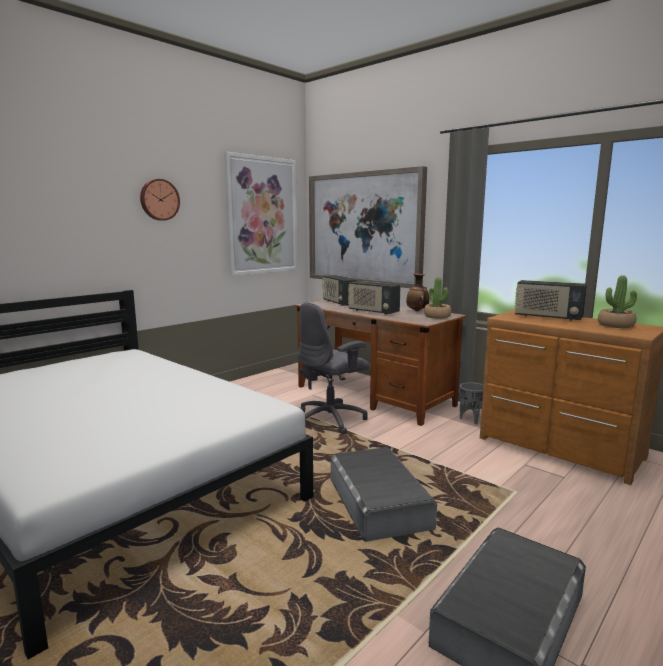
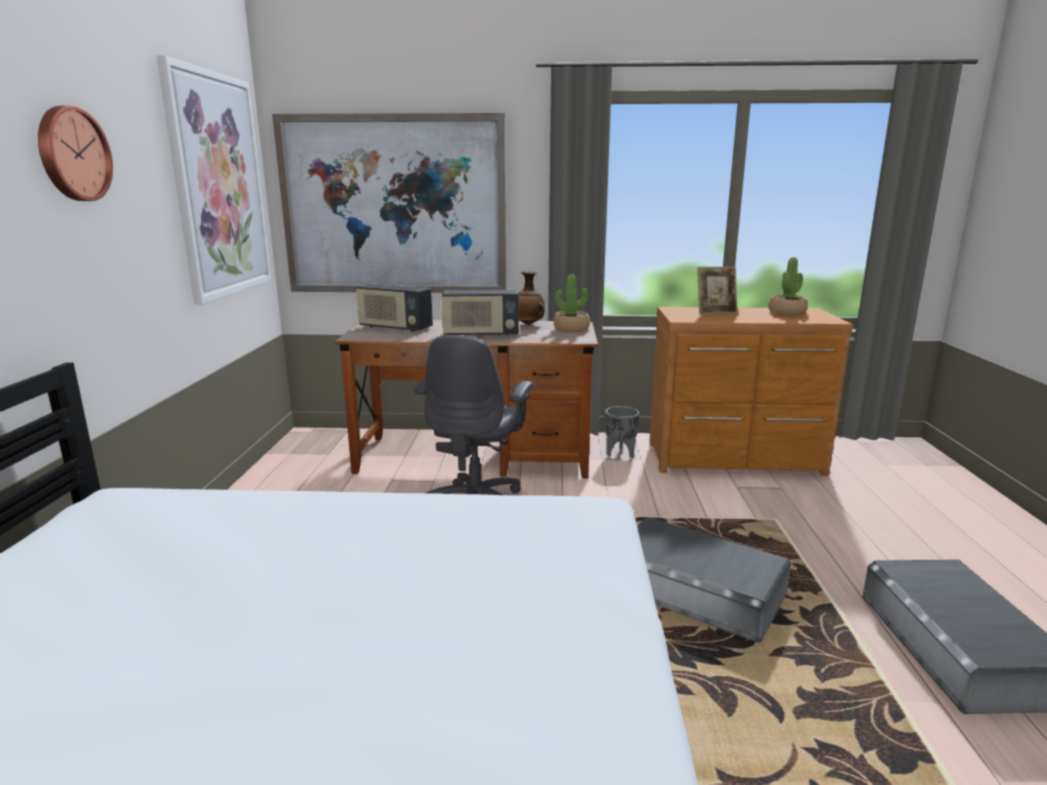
camera: 40 degrees left, 5 degrees up
(547, 317) = (715, 313): radio -> picture frame

